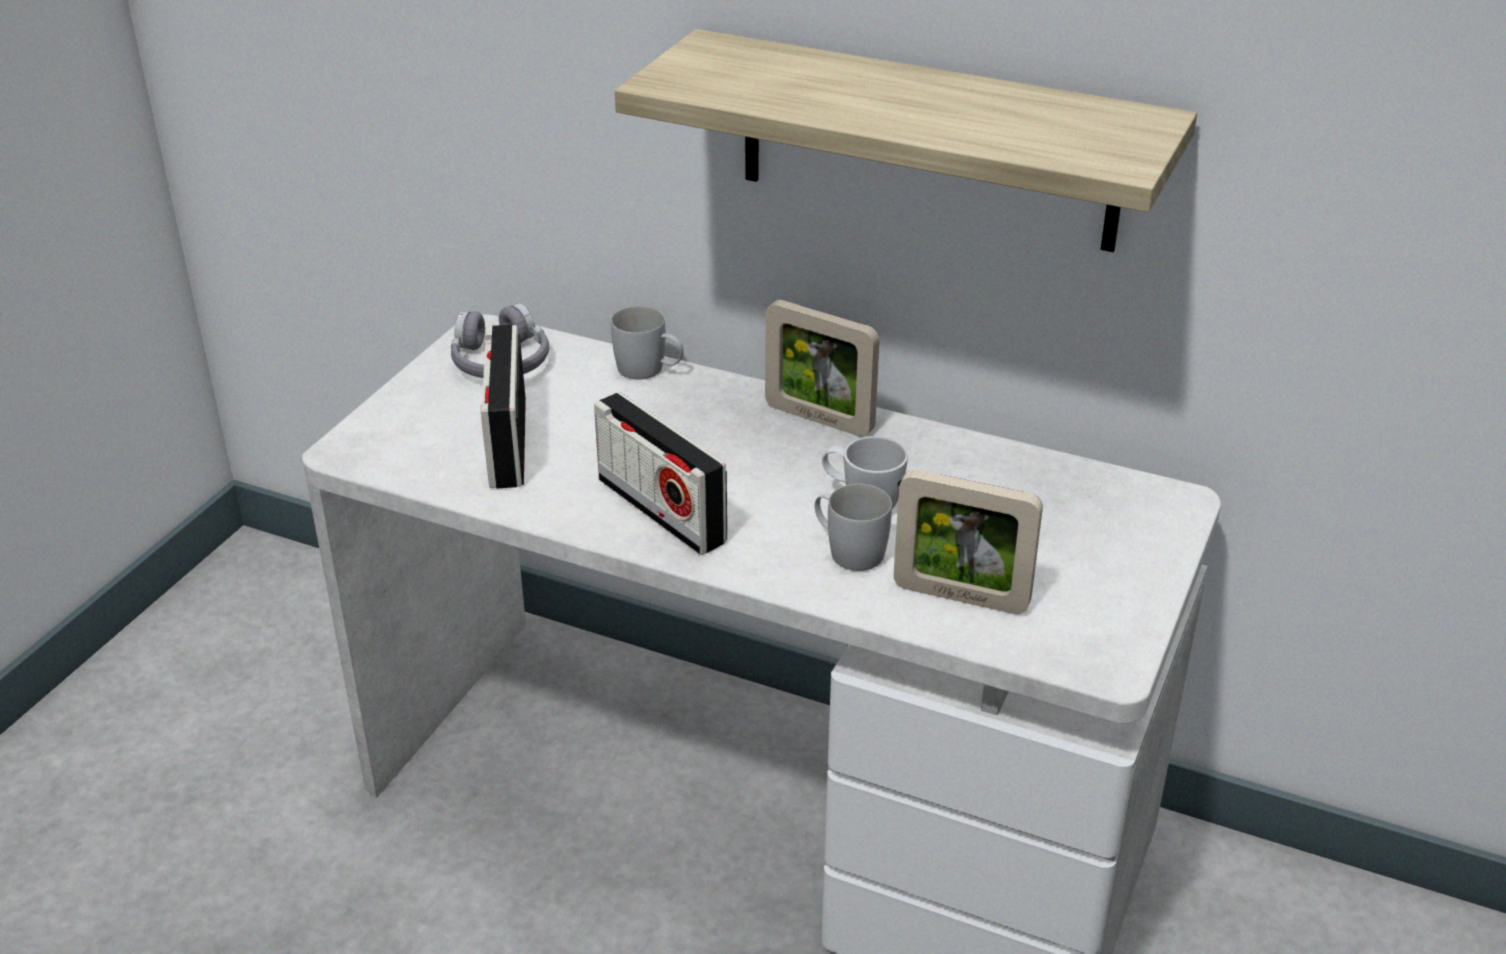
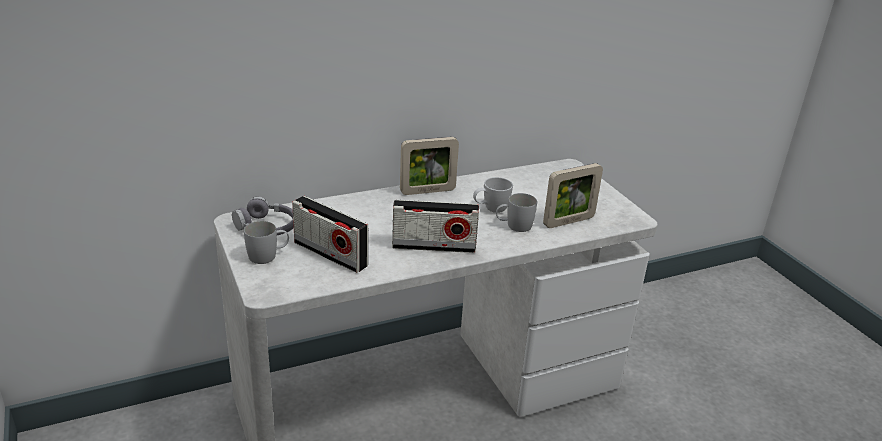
camera: 50 degrees left, 5 degrees down
(649, 370) = (336, 203): white mug -> white mug (268, 256)
(928, 142) = (454, 47): shelf -> none

